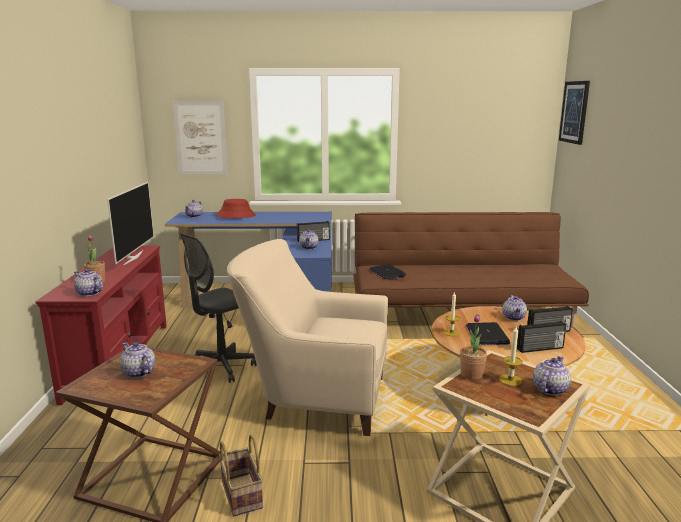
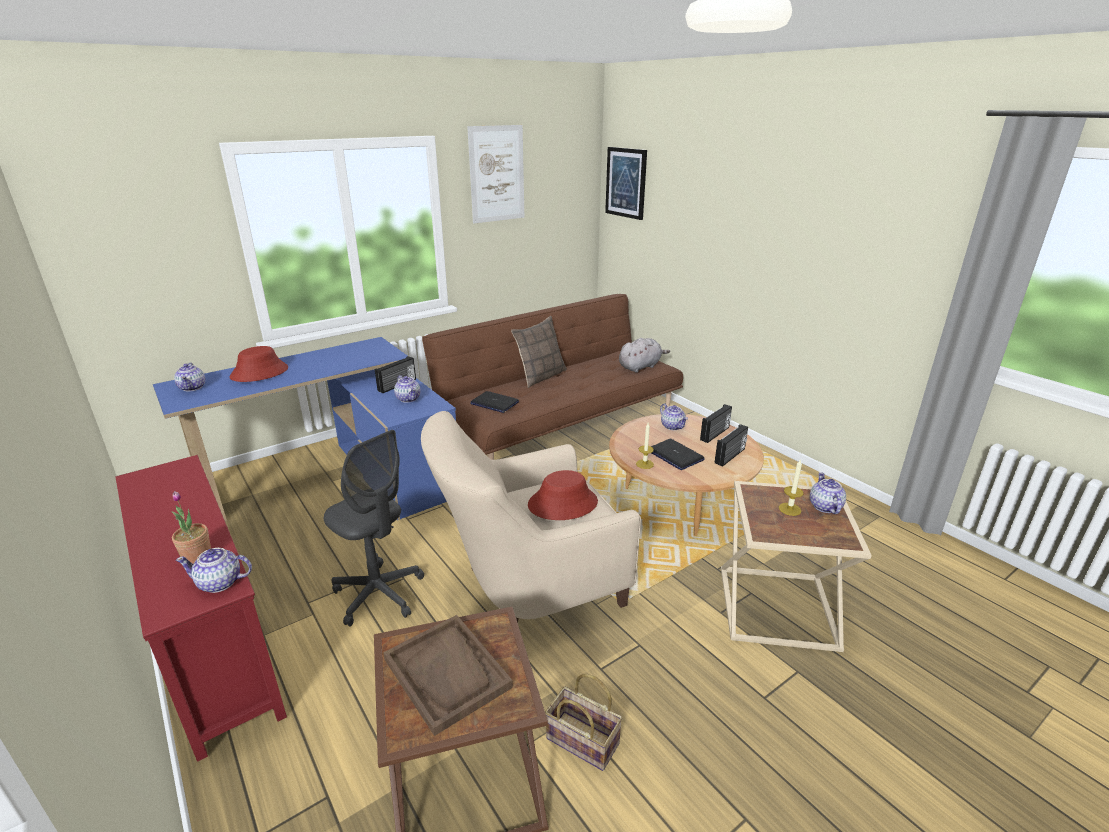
camera: 35 degrees left, 10 degrees up
(132, 257) = (187, 491): television -> none
(138, 372) = (447, 673): teapot -> brown tray
(200, 138) = (156, 261): picture -> picture (497, 174)
(221, 368) = (379, 594): grey office chair -> grey office chair turned 60 degrees counterclockwise
(341, 330) = (562, 503): none -> red hat
(446, 265) = (540, 376): none -> pillow
(471, 375) = (758, 516): potted plant -> none
(544, 276) = (640, 367): none -> grey plush toy

